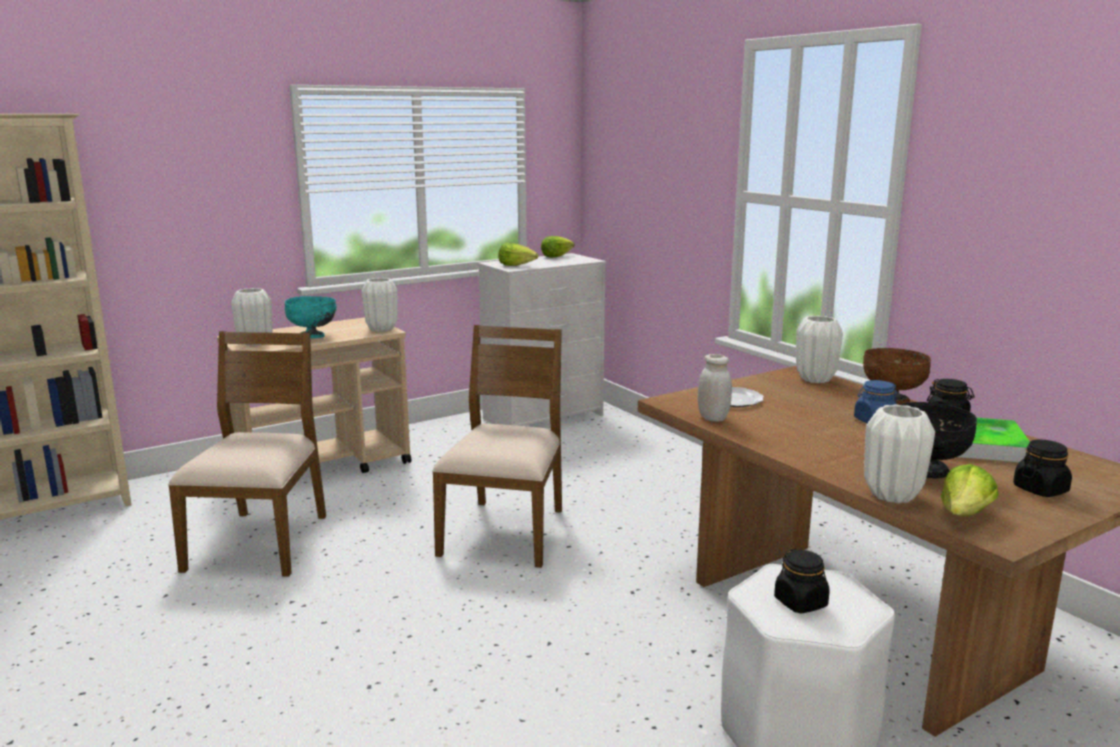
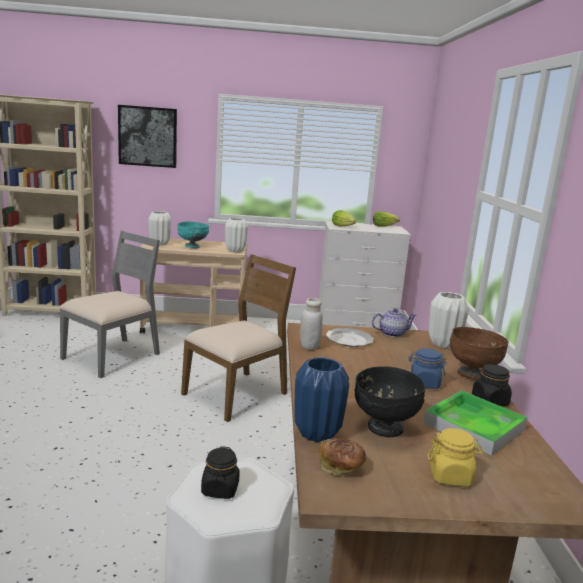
camera: 30 degrees right, 0 degrees up
(178, 166) = (148, 136): none -> picture
(261, 542) = (113, 356): brown chair -> grey chair
(754, 382) = (391, 333): none -> teapot
(891, 495) = (316, 433): white vase -> blue vase
(964, 514) = (341, 467): lettuce -> bread
(1040, 489) = (450, 476): black jar -> yellow jar

